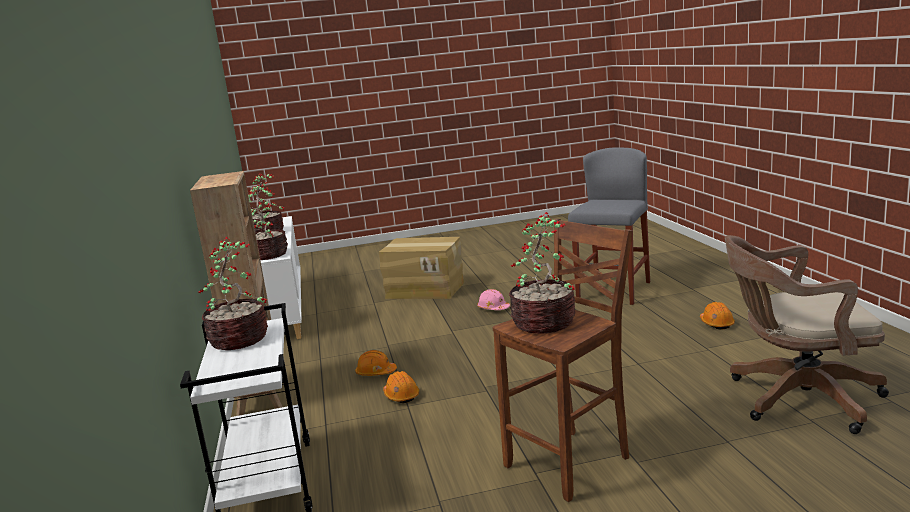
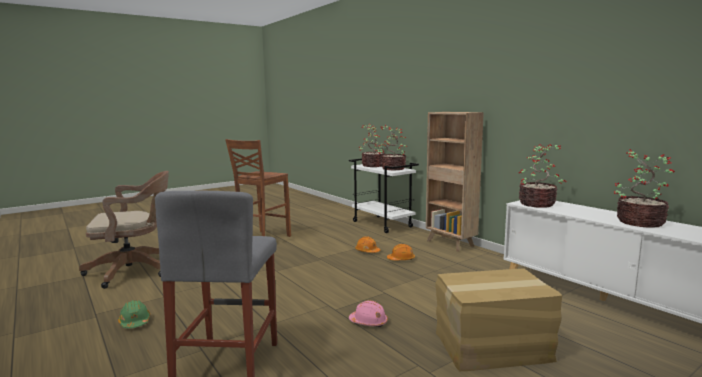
camera: 155 degrees right, 5 degrees down
(545, 323) = (266, 174): potted plant -> potted plant (372, 165)
(716, 323) = (135, 322): orange hard hat -> green hard hat

